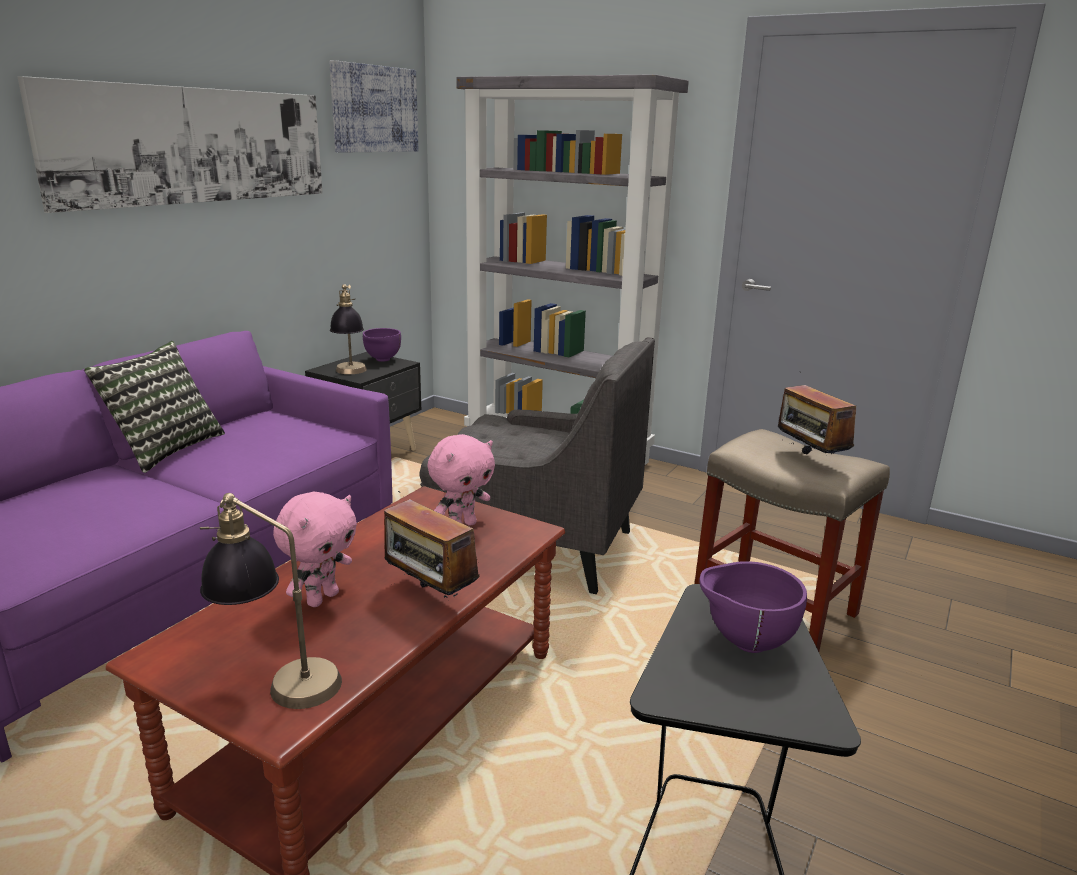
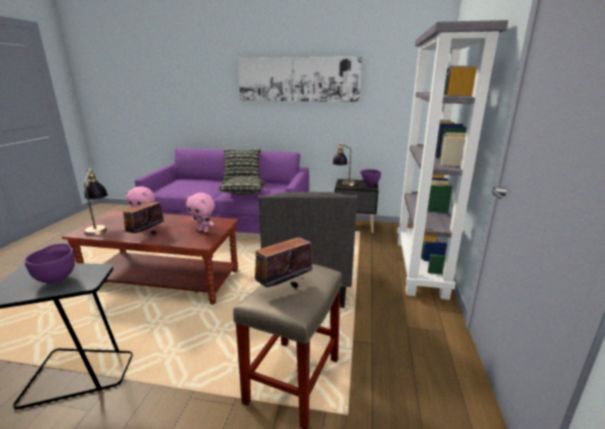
camera: 70 degrees right, 0 degrees up
(269, 460) = (243, 194): none -> pillow
(374, 109) = (405, 61): picture -> none

